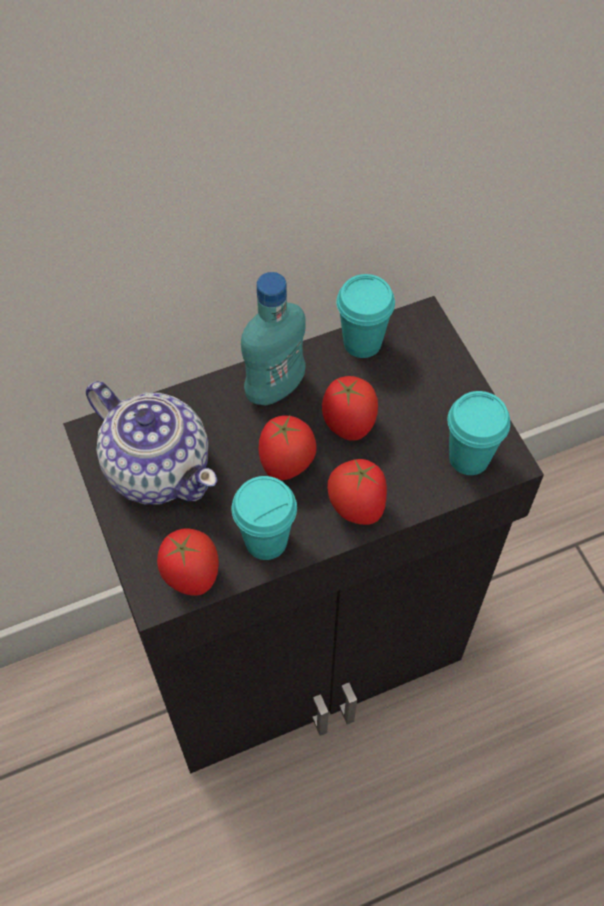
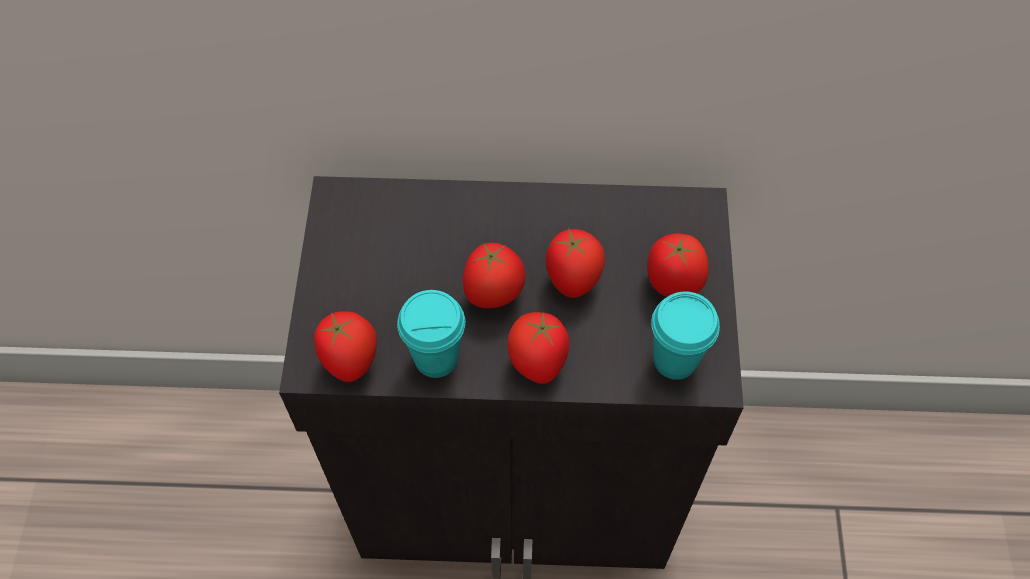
camera: 25 degrees right, 0 degrees up
(158, 467) = (375, 249): teapot -> none
(275, 388) = (521, 218): turquoise bottle -> none
(362, 342) = (629, 207): turquoise cup -> none
(433, 394) = (672, 284): none -> tomato

